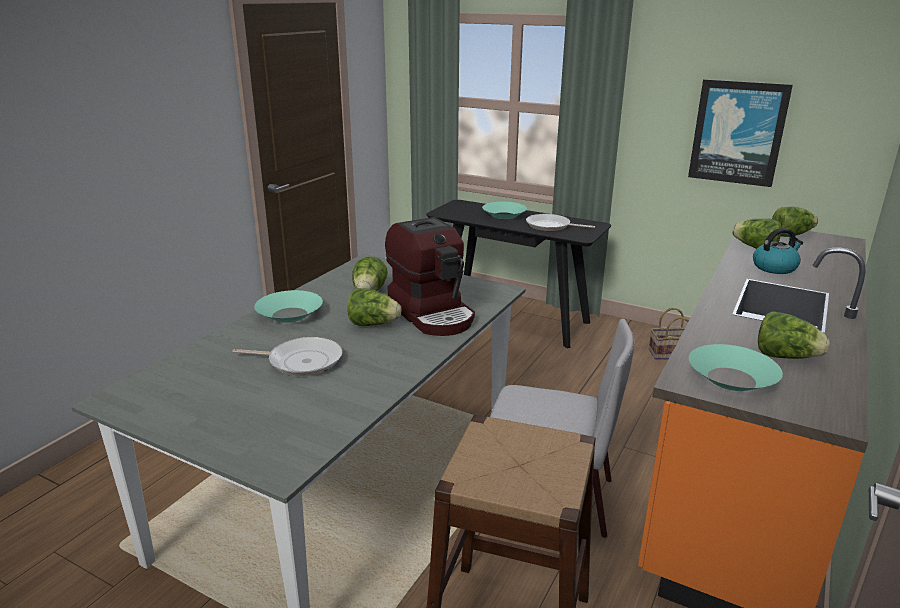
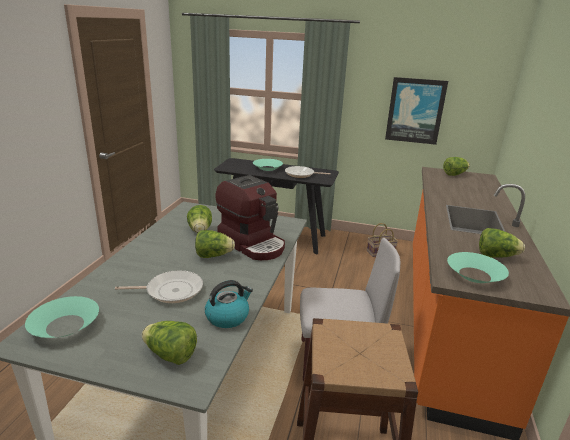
camera: 15 degrees left, 0 degrees up
(289, 314) = (146, 253): turquoise bowl -> turquoise bowl (65, 325)
(755, 248) = (439, 184): lettuce -> lettuce (170, 355)
(774, 267) = (457, 196): kettle -> kettle (228, 316)

